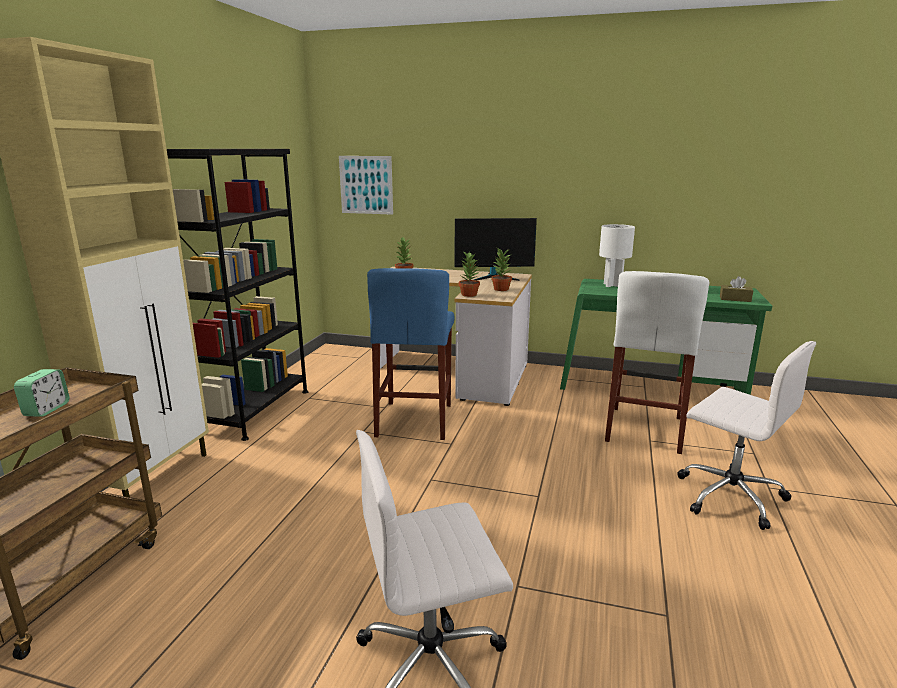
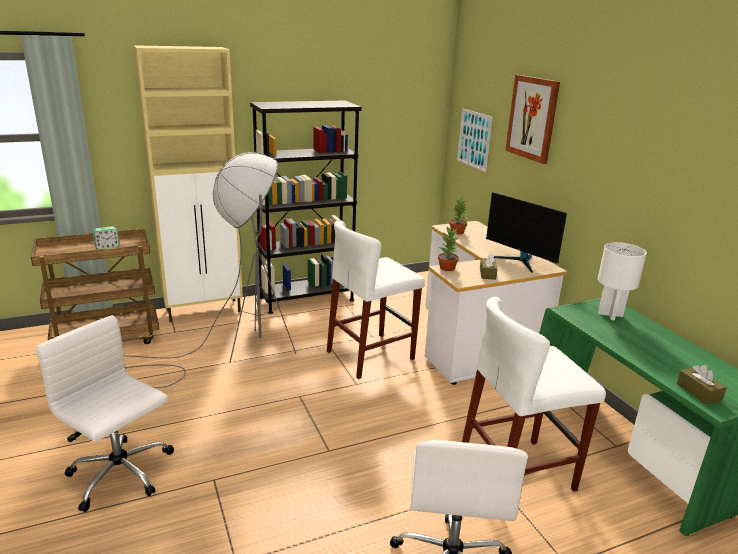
camera: 50 degrees right, 5 degrees up
(285, 492) = (230, 353): none -> grey floor lamp
(415, 420) = (370, 355): blue stool -> white stool
(452, 147) = (532, 118): none -> picture
(500, 289) = (487, 273): potted plant -> brown tissue box

